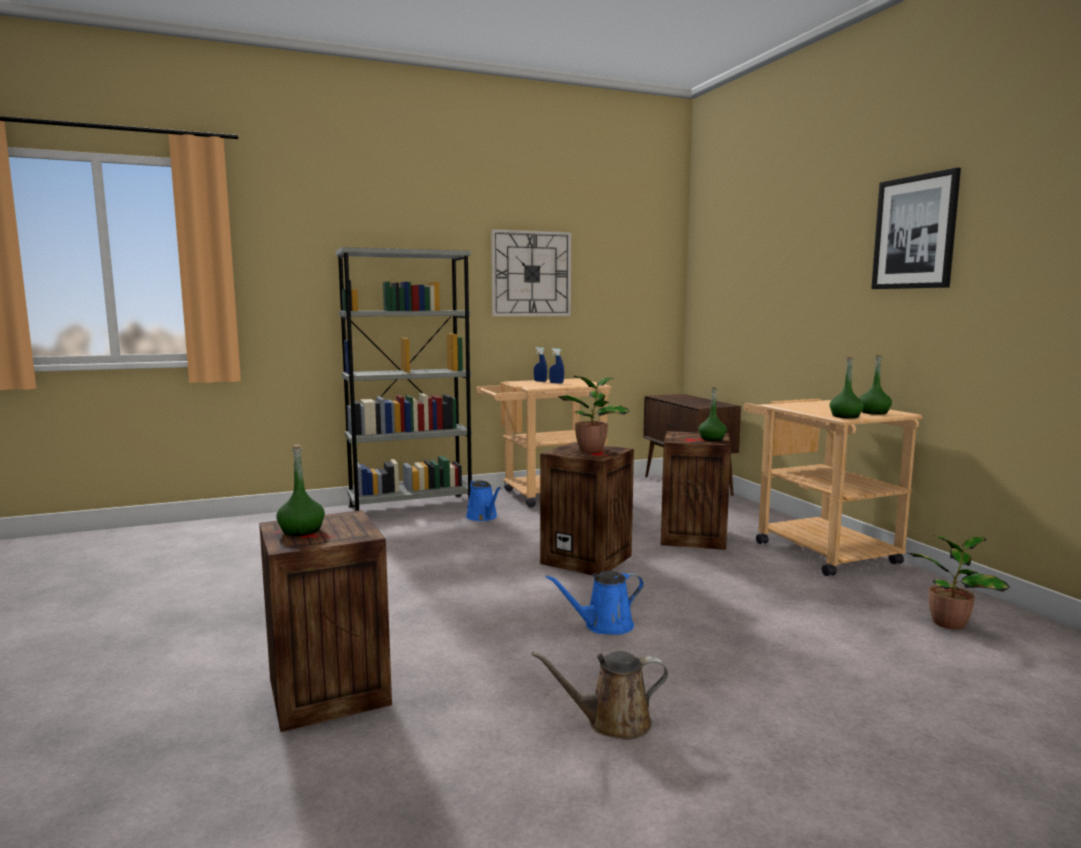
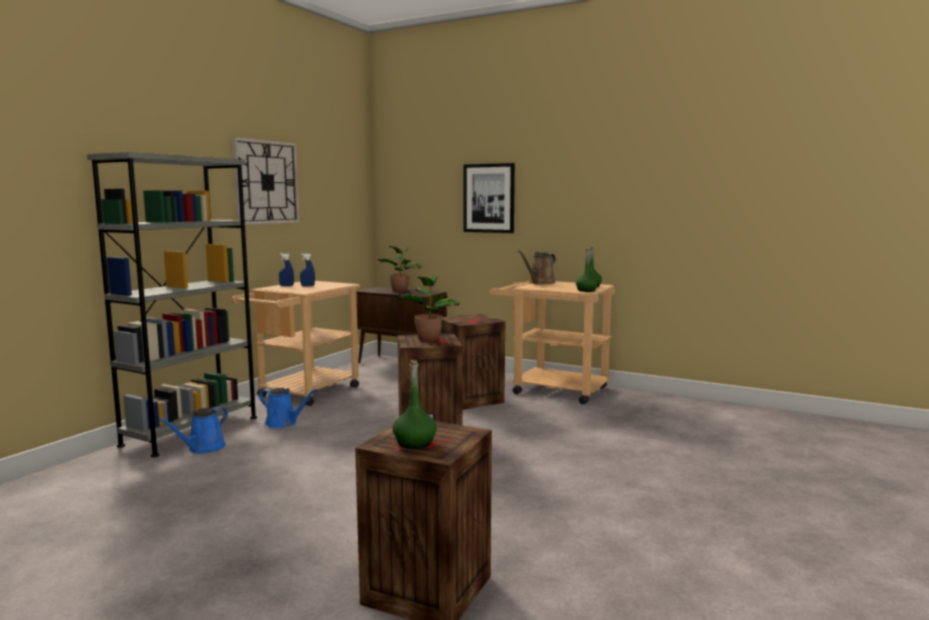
camera: 40 degrees left, 0 degrees up
(604, 626) = (523, 473): blue watering can -> blue watering can (203, 448)
(612, 722) = (629, 525): brown watering can -> brown watering can (540, 283)
(712, 439) = (483, 318): green bottle -> none
(915, 232) = (597, 163): picture -> picture (489, 198)
(950, 622) = (674, 413): potted plant -> potted plant (400, 290)

